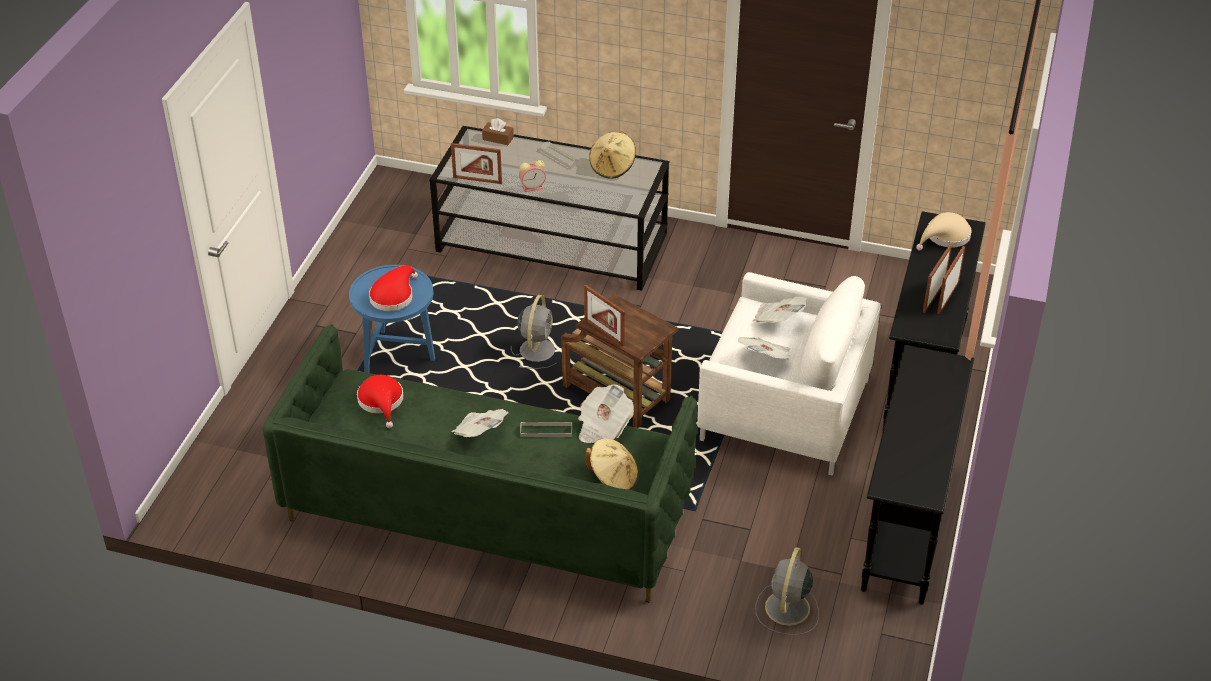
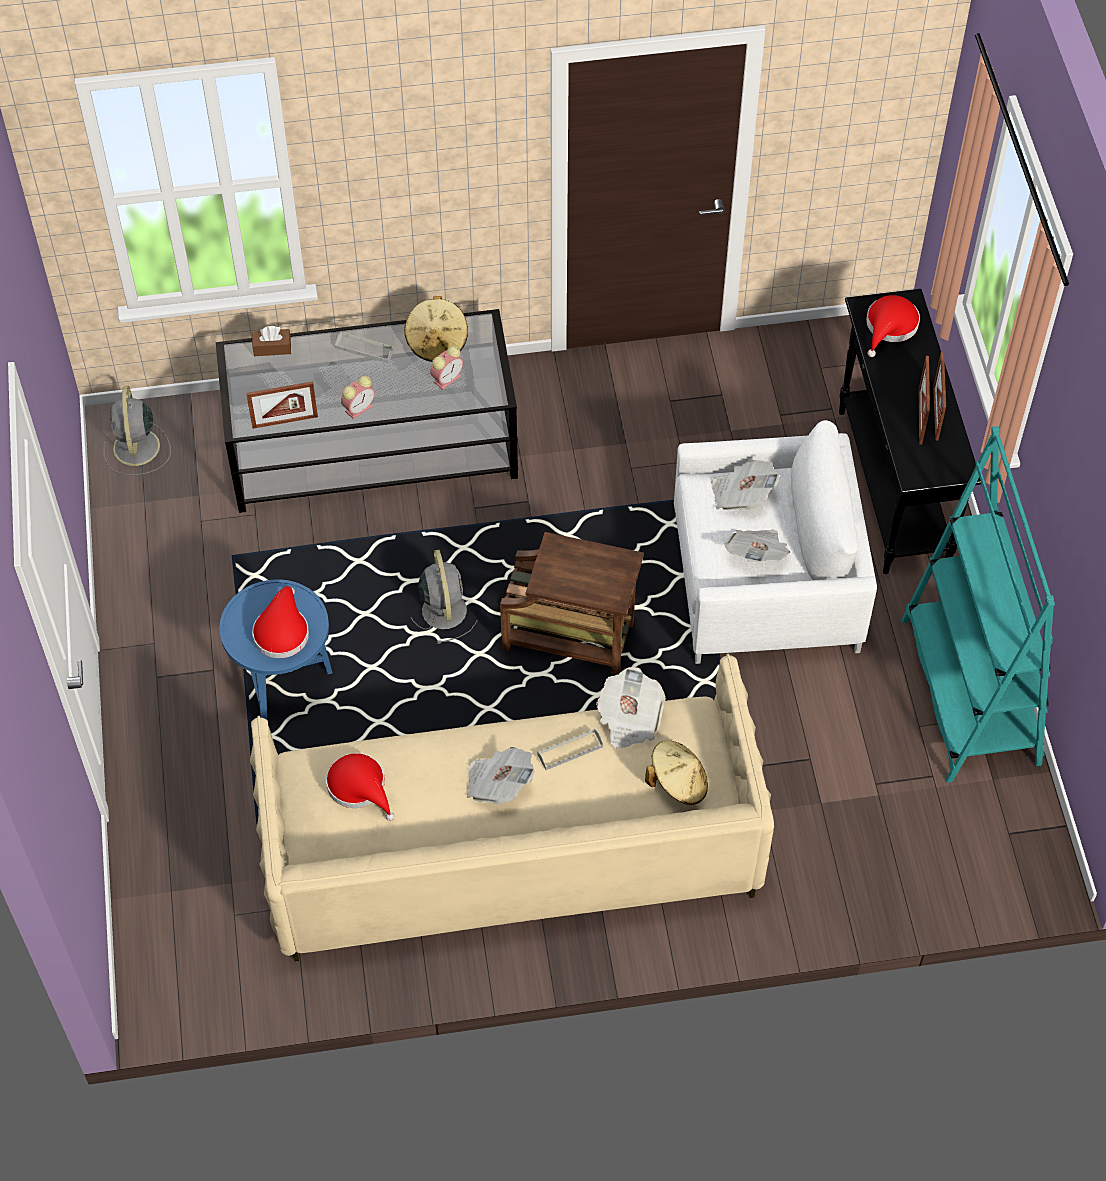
camera: 25 degrees left, 15 degrees up
(487, 508) = (511, 850): green sofa -> beige sofa
(604, 332) = (564, 592): picture frame -> none
(606, 188) = (447, 378): none -> alarm clock
(787, 609) = (900, 845): grey fan -> grey fan (136, 449)
(906, 529) = (969, 692): black console table -> turquoise bookcase
(945, 237) = (890, 327): beige hat -> red hat

